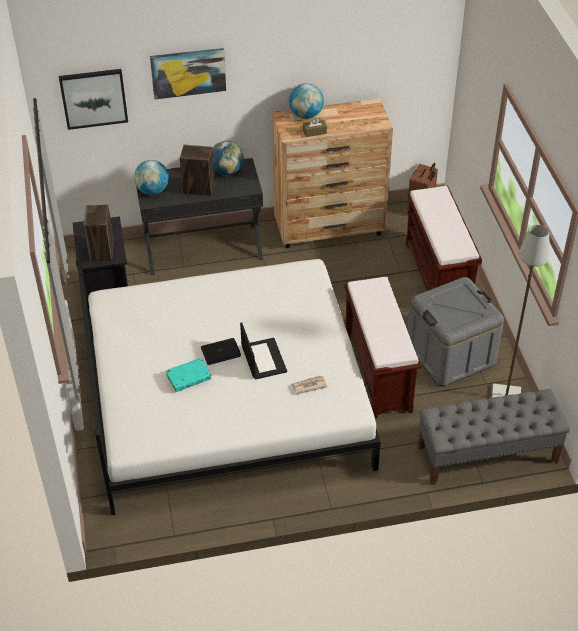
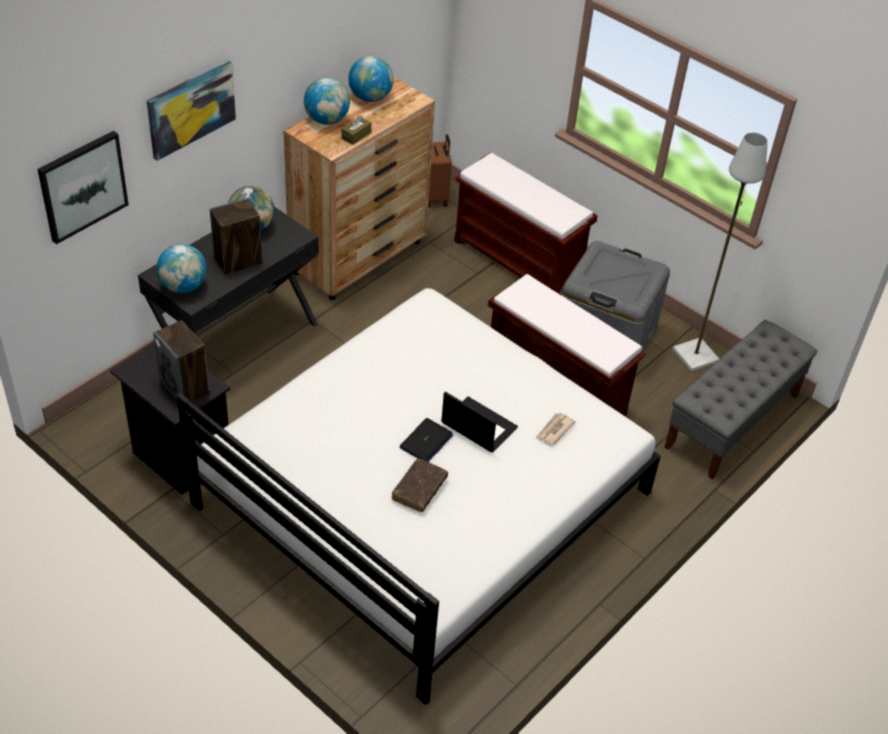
camera: 40 degrees left, 0 degrees up
(188, 378) = (419, 489): turquoise book -> brown book
(350, 110) = (370, 98): none -> globe

